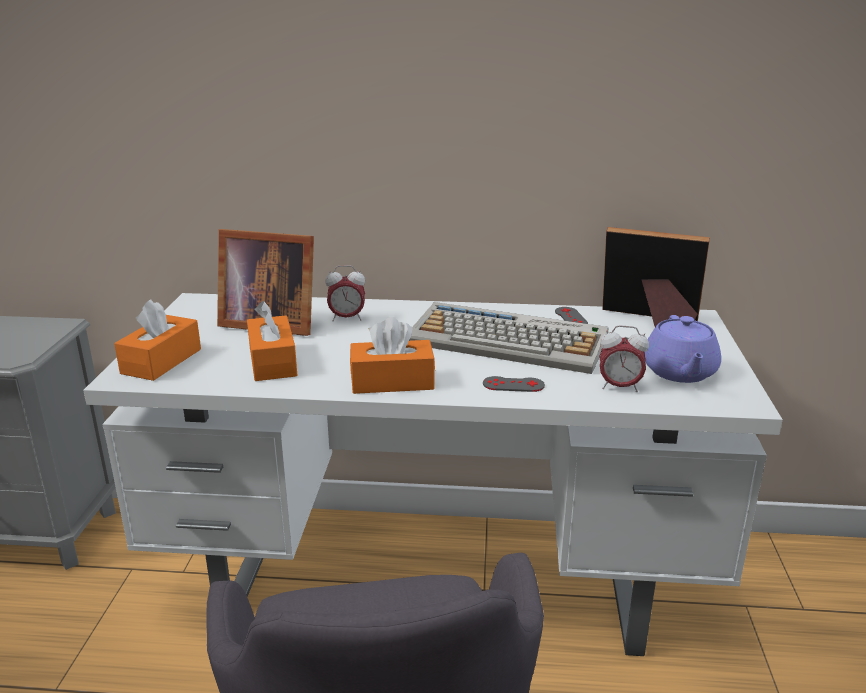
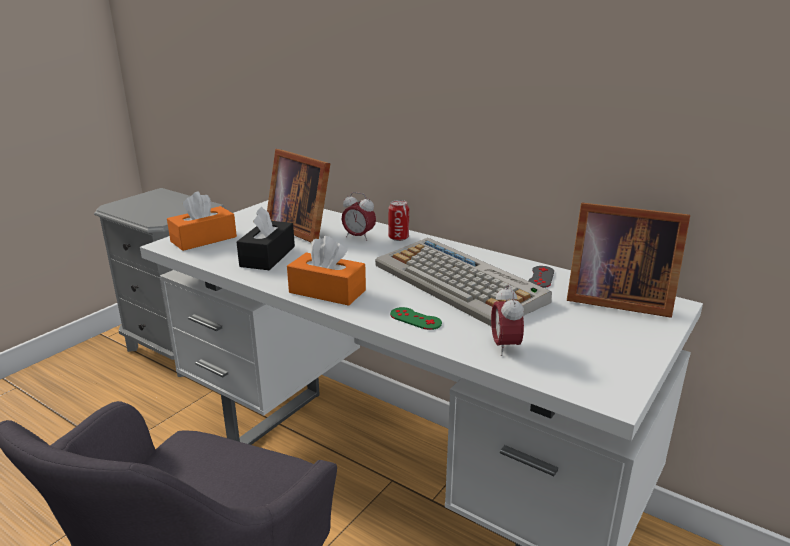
camera: 30 degrees right, 0 degrees up
(272, 362) = (268, 256): orange tissue box -> black tissue box
(390, 310) = (398, 238): none -> can
(513, 384) = (415, 319): grey game controller -> green game controller
(619, 387) = (505, 346): alarm clock -> alarm clock turned 45 degrees clockwise
(651, 323) = (614, 299): picture frame -> picture frame turned 150 degrees clockwise
(679, 372) = (582, 350): purple teapot -> none

